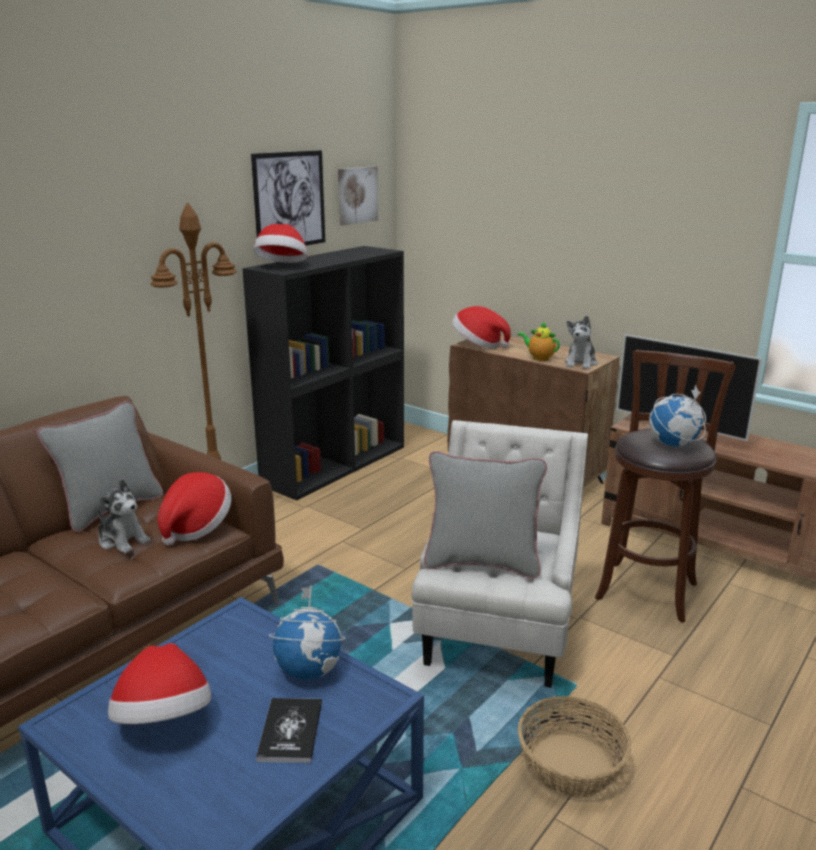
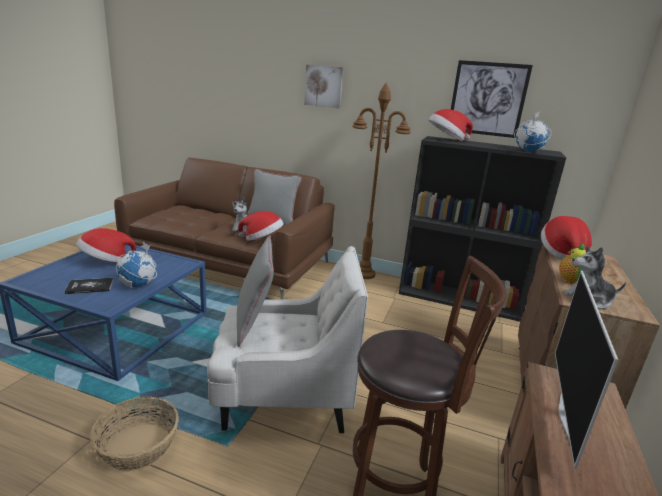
camera: 70 degrees right, 0 degrees up
(356, 195) = (568, 108): picture -> picture (324, 86)
(674, 445) = (404, 355): globe -> globe (528, 151)

